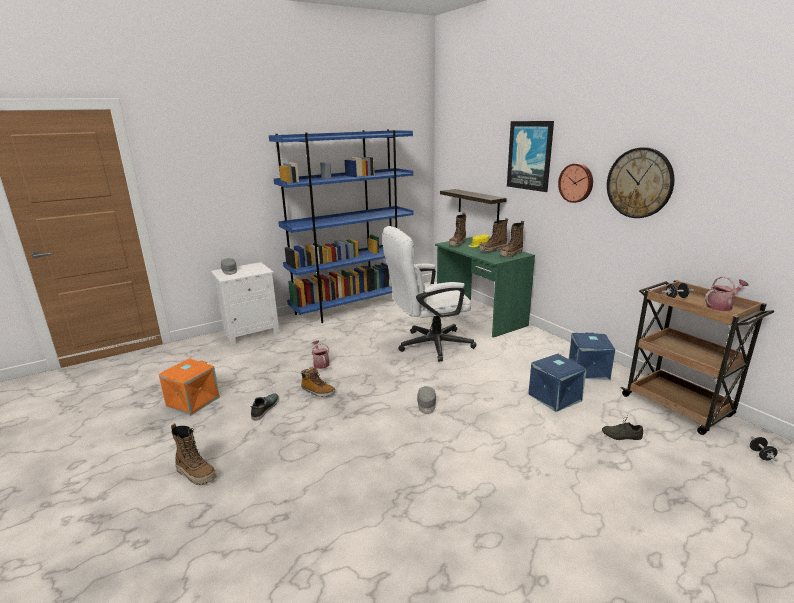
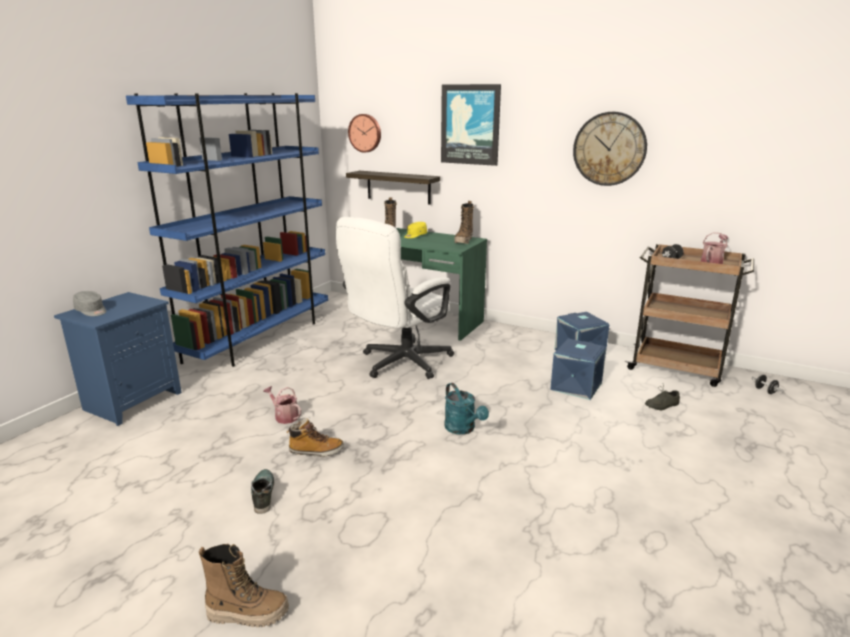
camera: 30 degrees left, 0 degrees up
(193, 401) = (132, 519): orange storage box -> none
(251, 332) = (133, 400): white nightstand -> blue nightstand
(426, 405) = (463, 429): grey cap -> turquoise watering can
(492, 250) = (438, 239): boot -> none
(576, 183) = (534, 153): wall clock -> wall clock (365, 133)

